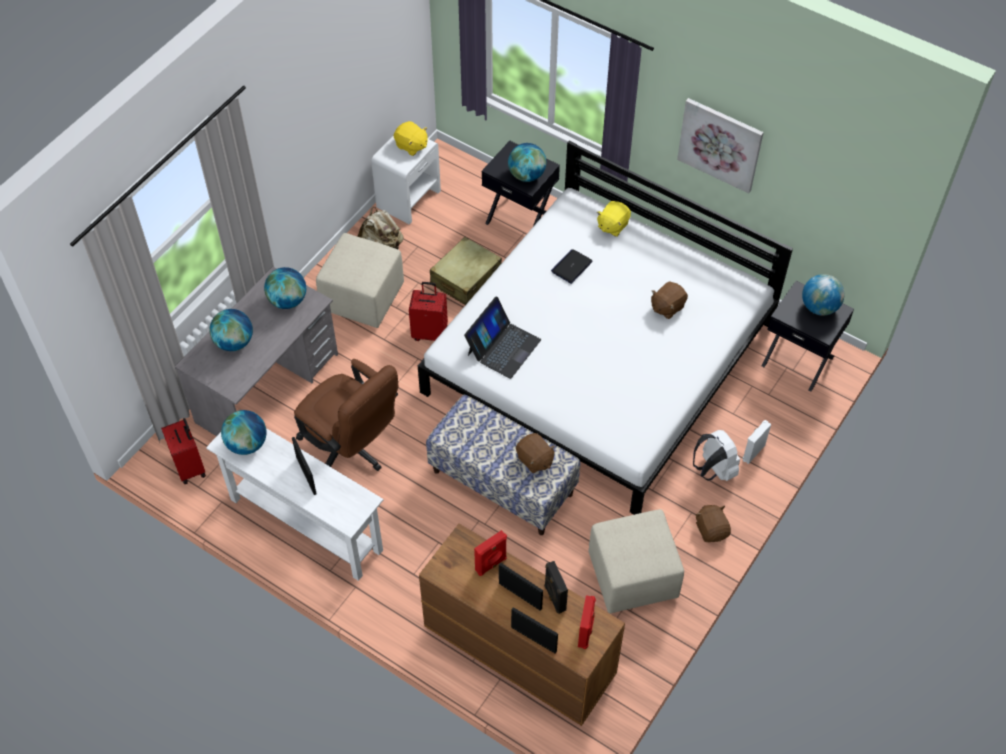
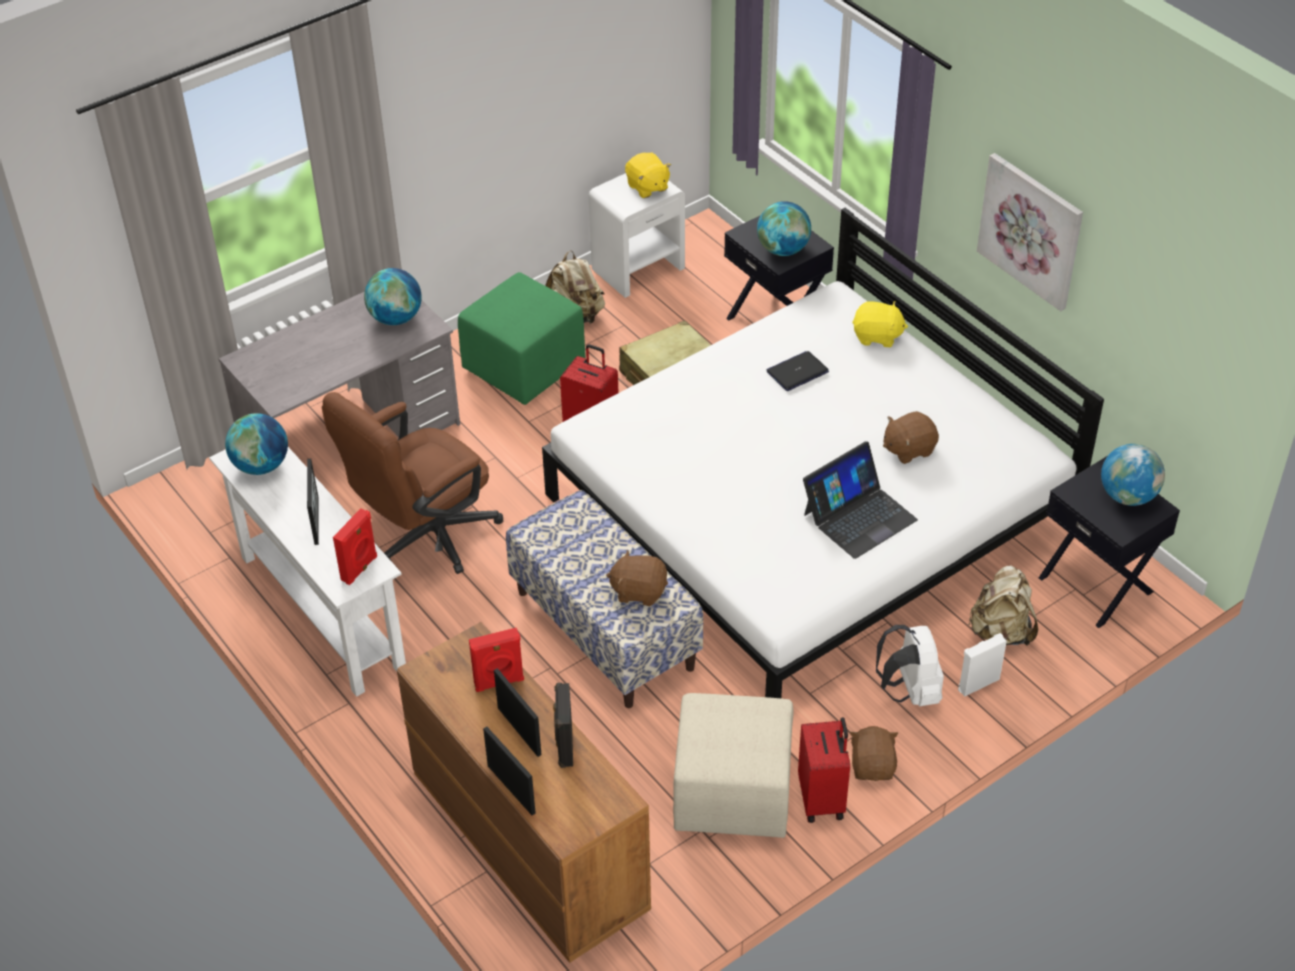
camera: 20 degrees right, 10 degrees down
(191, 467) = (212, 507): red suitcase -> red suitcase (823, 799)
(234, 342) = (305, 349): globe -> none
(351, 449) = (424, 538): brown office chair -> brown office chair turned 75 degrees clockwise
(363, 298) = (523, 368): beige ottoman -> green ottoman
(503, 347) = (658, 444): laptop -> laptop (859, 516)
(534, 460) = (639, 591): brown plush toy -> brown plush toy turned 120 degrees clockwise
(586, 632) = (587, 801): red speaker -> red speaker (360, 568)
(612, 225) = (877, 336): yellow plush toy -> yellow plush toy turned 135 degrees counterclockwise
(753, 411) = (1001, 632): none -> beige backpack

